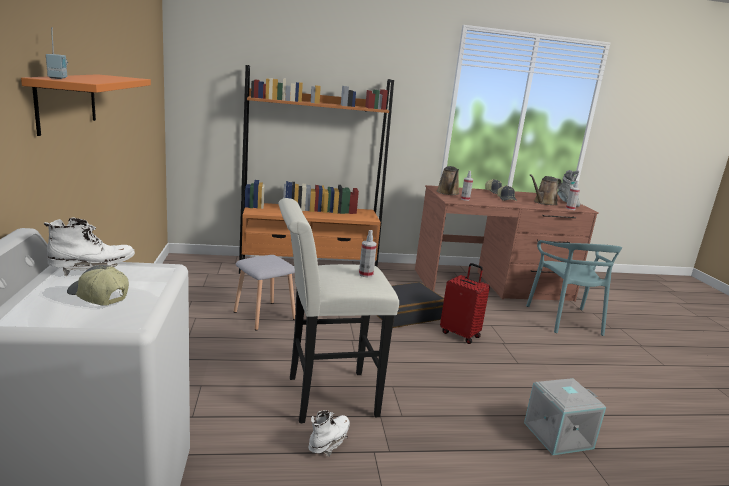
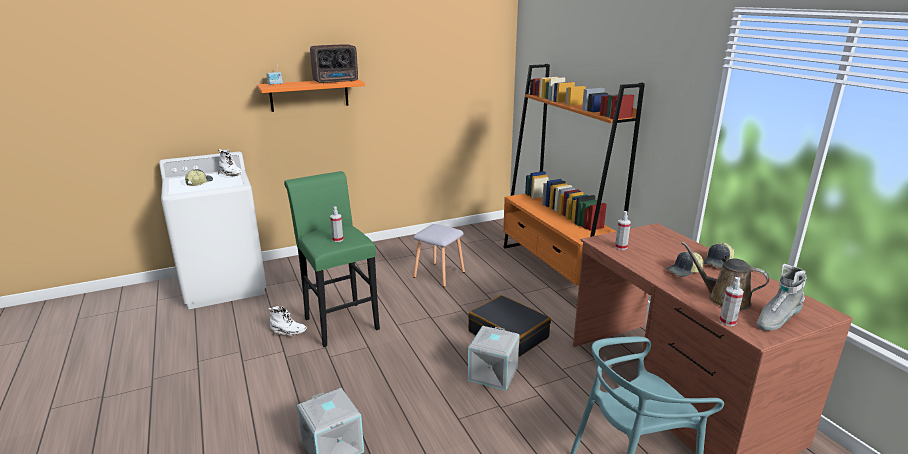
camera: 75 degrees right, 5 degrees up
(115, 77) = (337, 81): none -> radio
(324, 397) = (339, 321): white stool -> green stool
(448, 193) = (637, 236): brown watering can -> none
(460, 334) = (494, 374): red suitcase -> grey storage box

